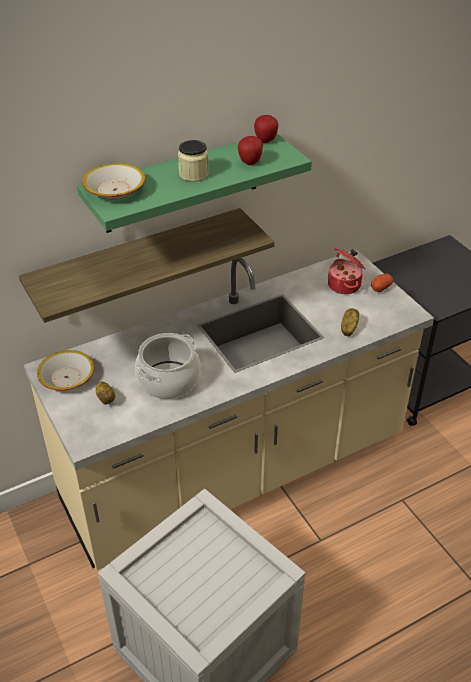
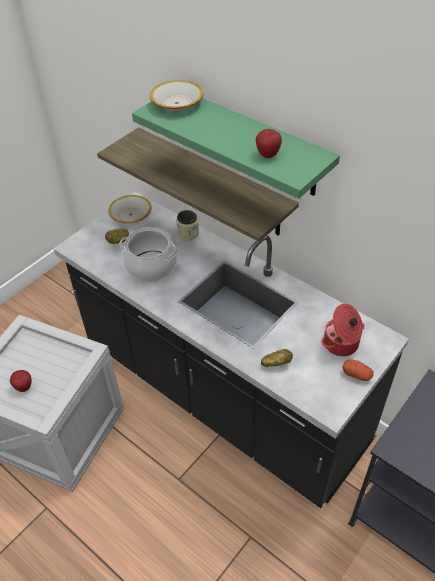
camera: 70 degrees right, 5 degrees up
(193, 174) = (226, 131): jar -> jar (188, 233)
(235, 472) = (221, 394): beige counter -> black counter
(265, 141) = (315, 153): apple -> apple (24, 387)

